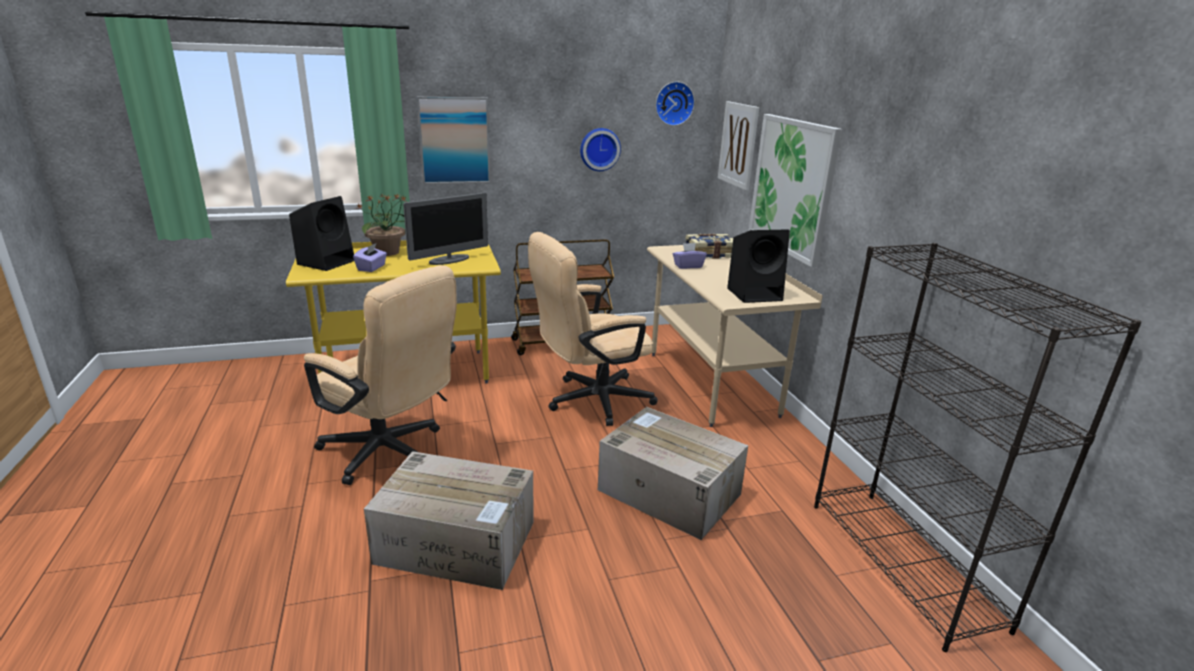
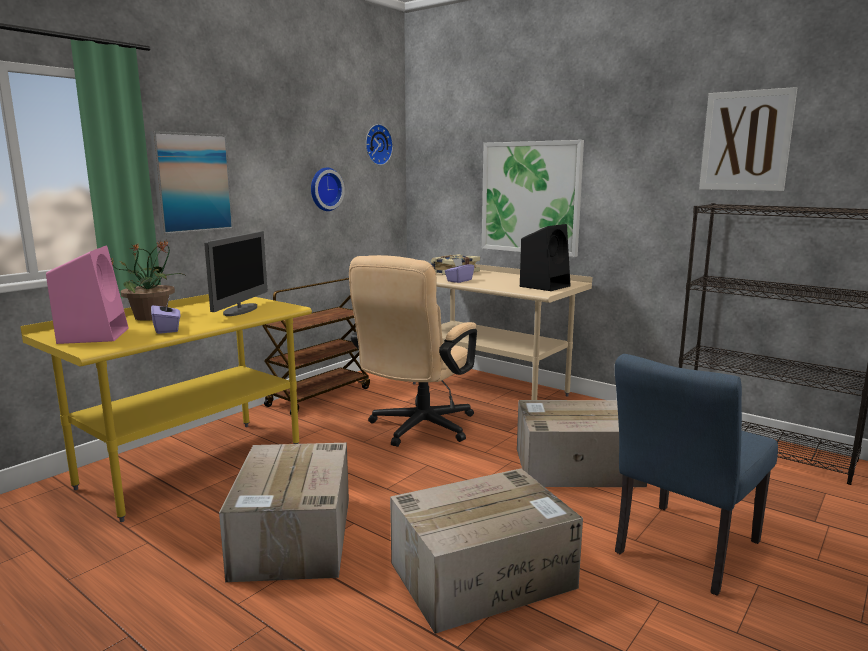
camera: 35 degrees left, 10 degrees down
(327, 262) = (94, 335): black speaker -> pink speaker
(390, 454) = (294, 537): beige office chair -> cardboard box
(630, 610) = (681, 551): none -> blue chair
(738, 145) = (446, 176): picture -> picture (746, 141)

